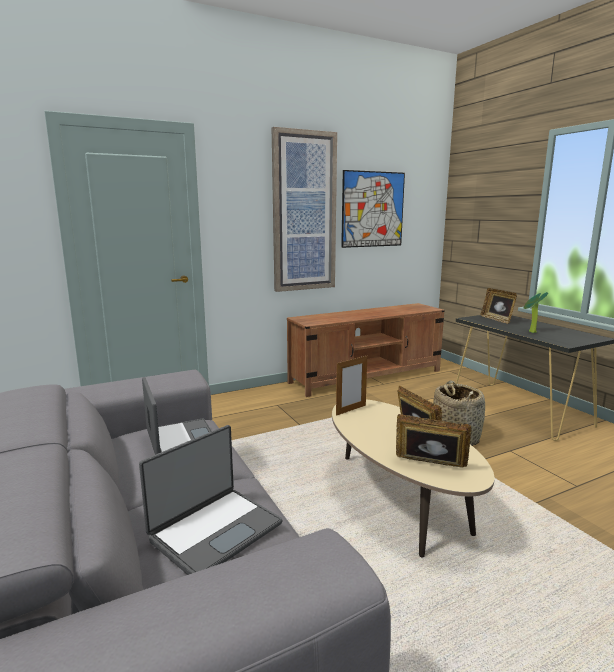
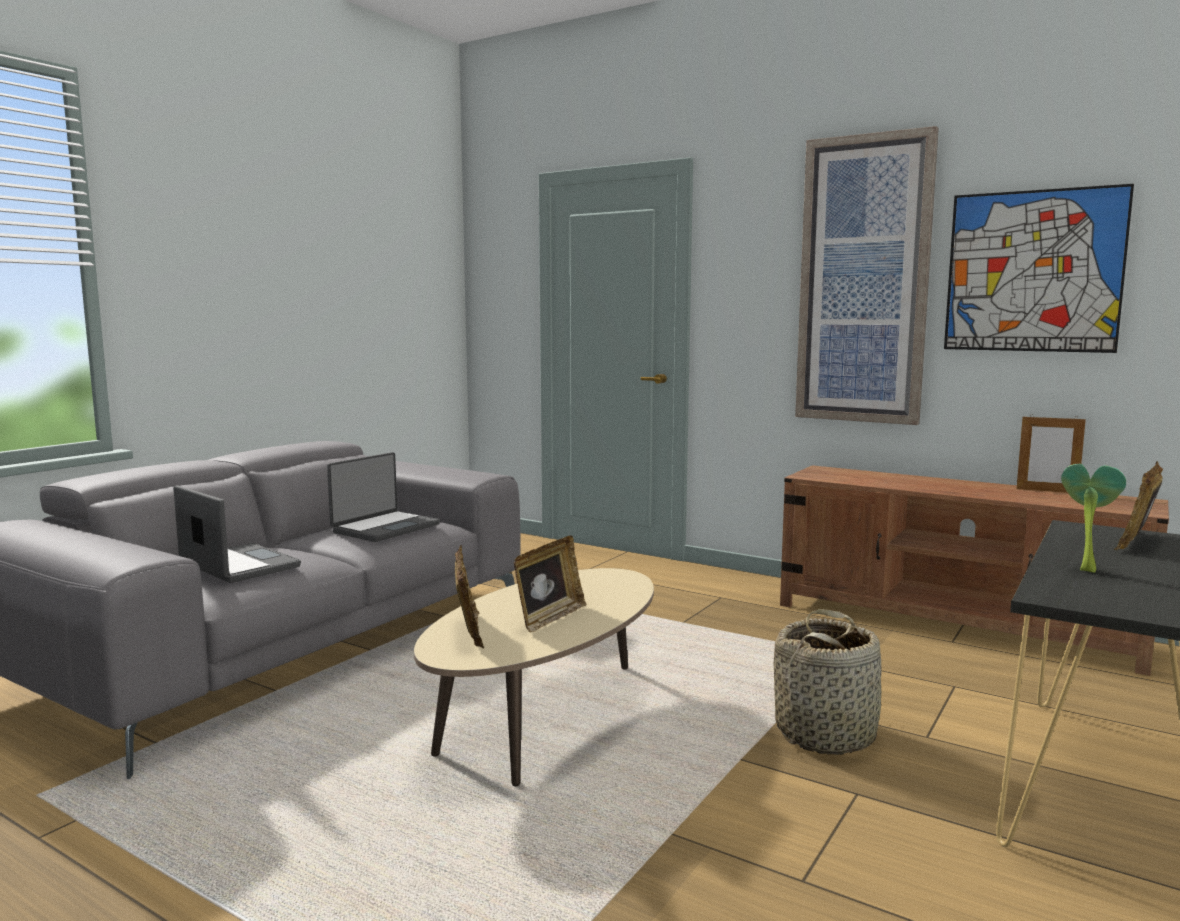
camera: 60 degrees right, 5 degrees down
(215, 531) = (237, 566): laptop -> laptop turned 150 degrees counterclockwise
(351, 410) = (594, 576): picture frame -> picture frame (1047, 491)

